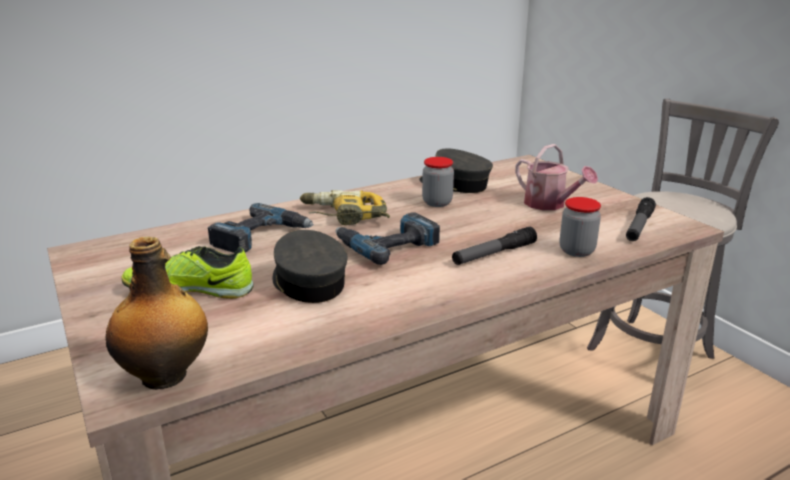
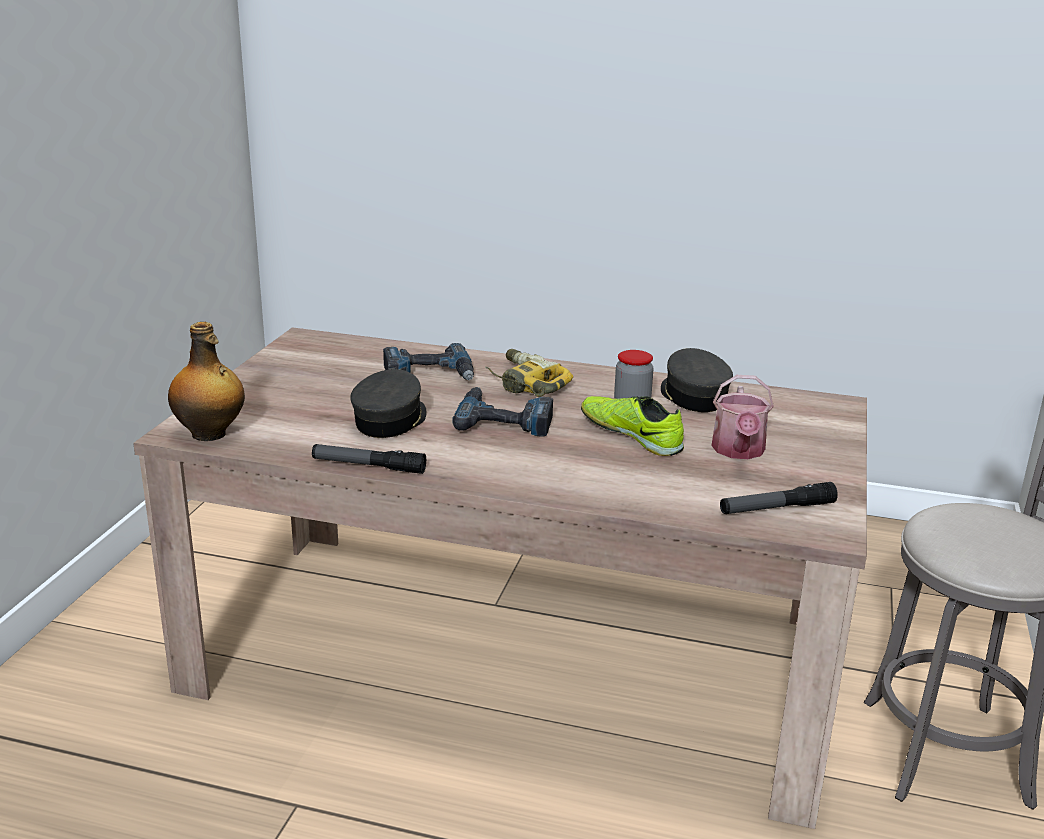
camera: 45 degrees right, 0 degrees up
(190, 290) = (314, 391): shoe -> shoe (631, 435)
(494, 254) = (571, 465): flashlight -> flashlight (368, 466)
(576, 251) = (650, 496): jar -> none

